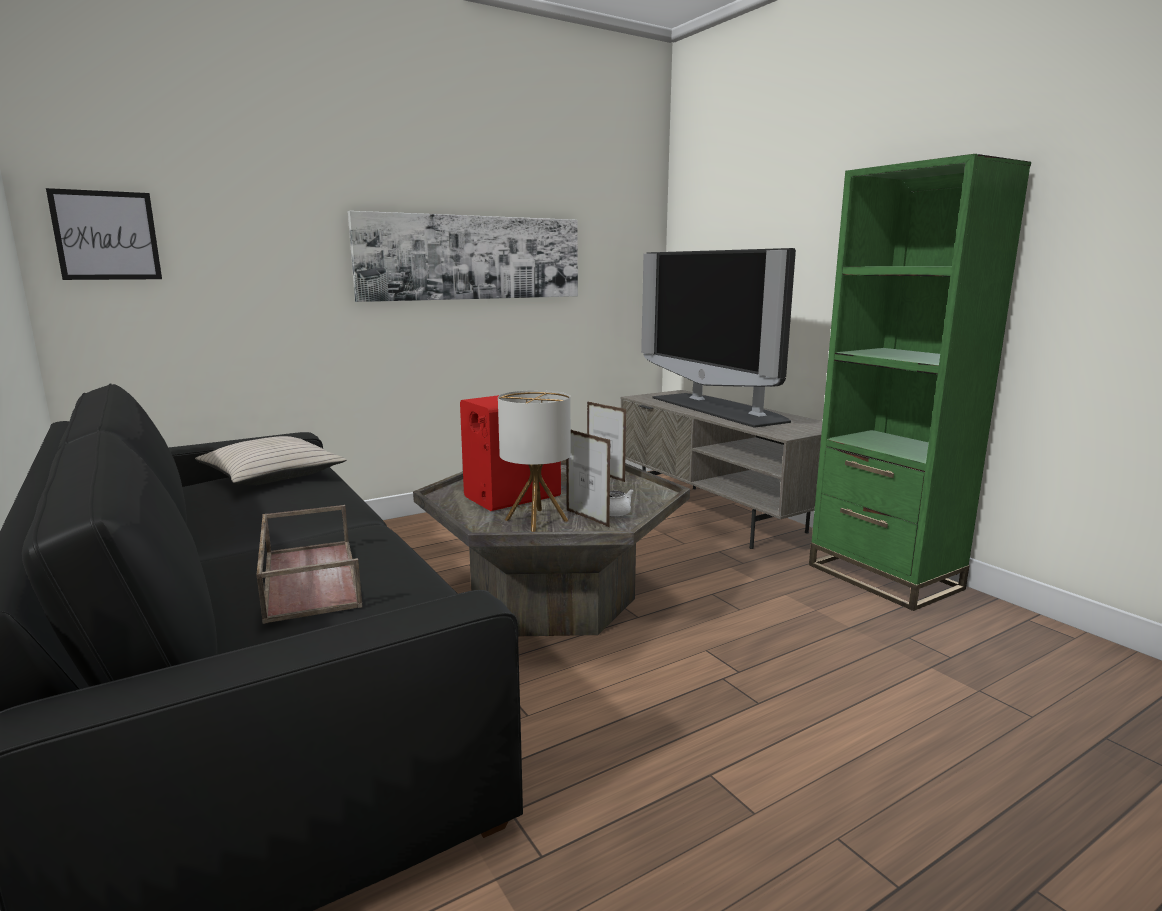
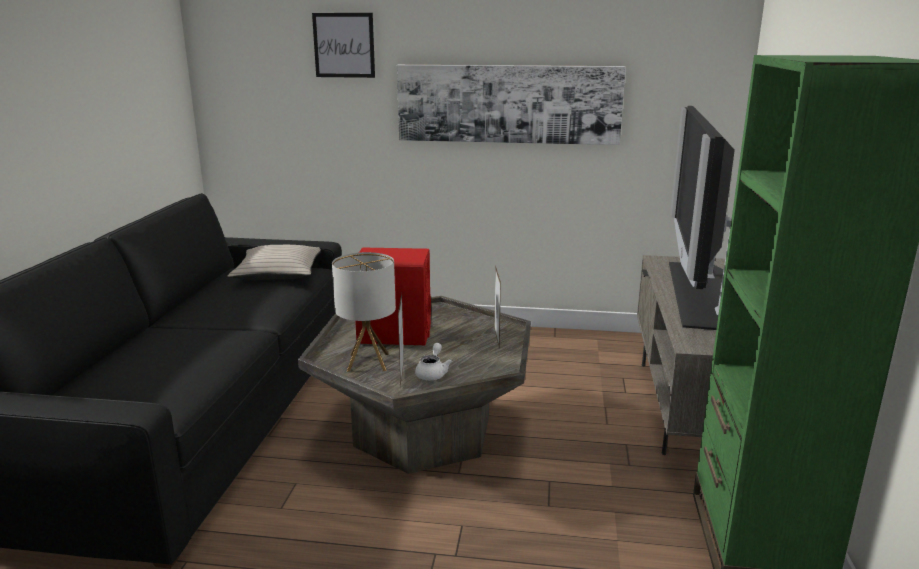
camera: 40 degrees right, 5 degrees up
(106, 235) = (237, 86): picture -> picture (344, 45)
(308, 578) = (153, 360): brown tray -> none

